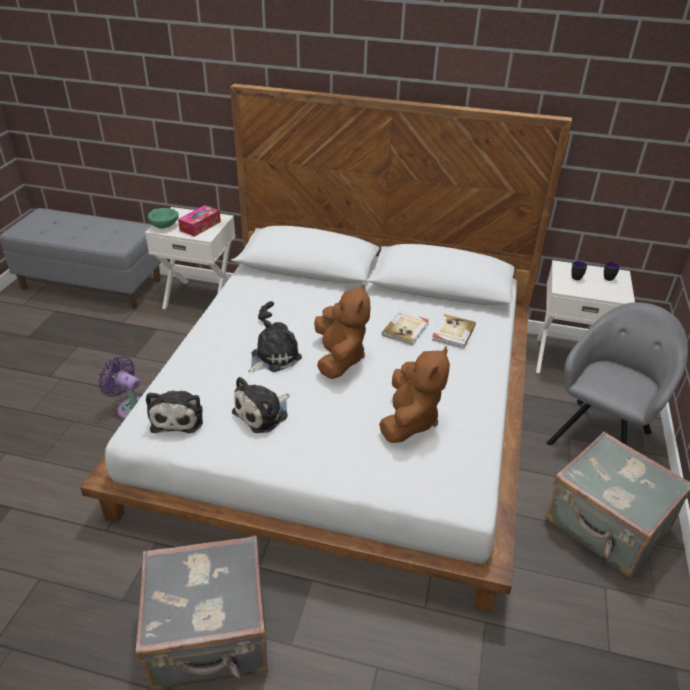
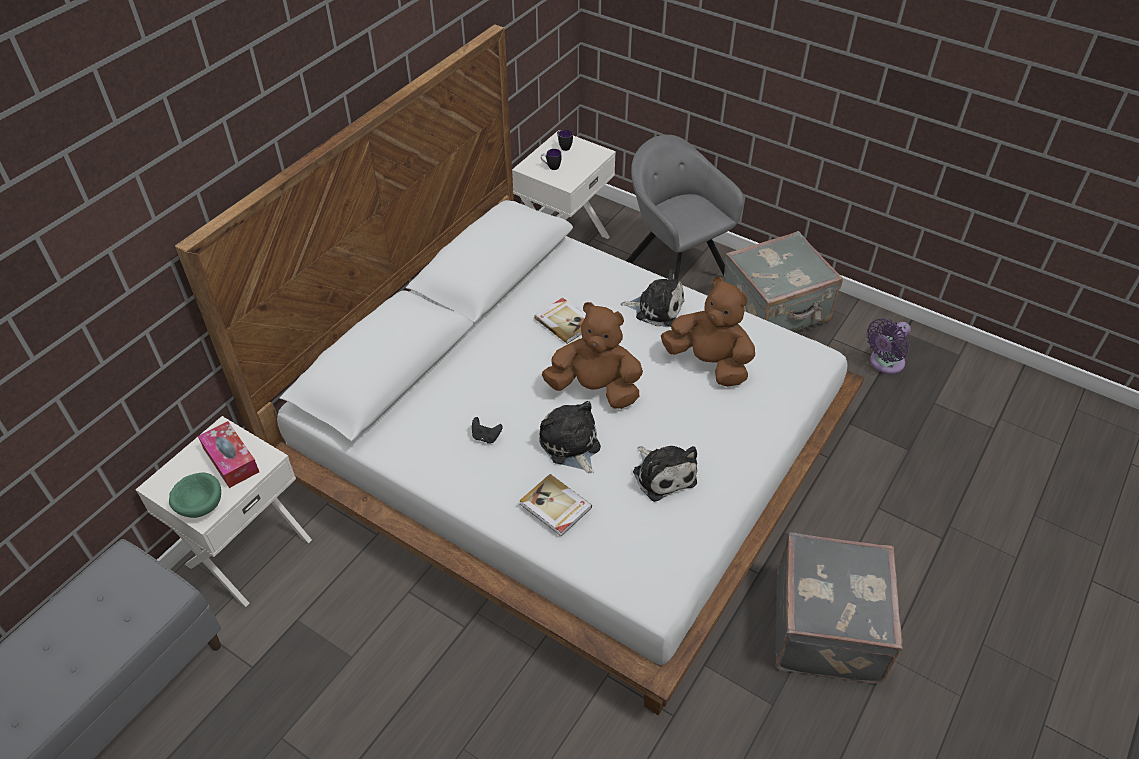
camera: 70 degrees left, 10 degrees up
(131, 407) = (465, 671): purple fan -> purple fan (884, 363)
(178, 417) = (646, 552): plush toy -> plush toy (656, 308)
(452, 333) = (587, 289): book -> book (555, 507)

